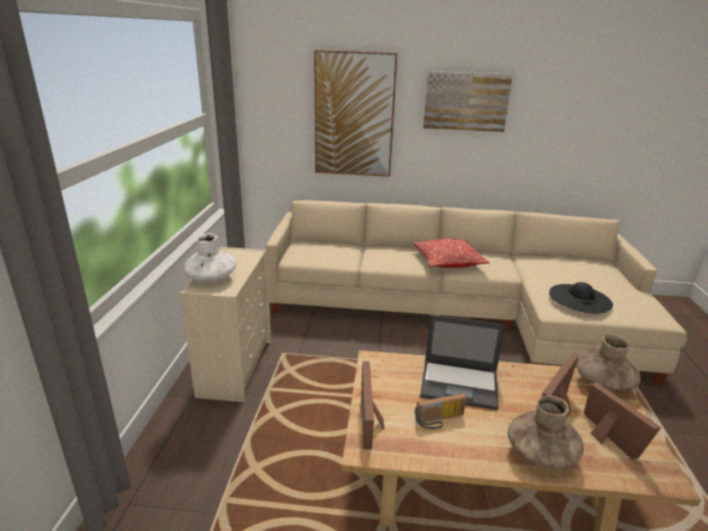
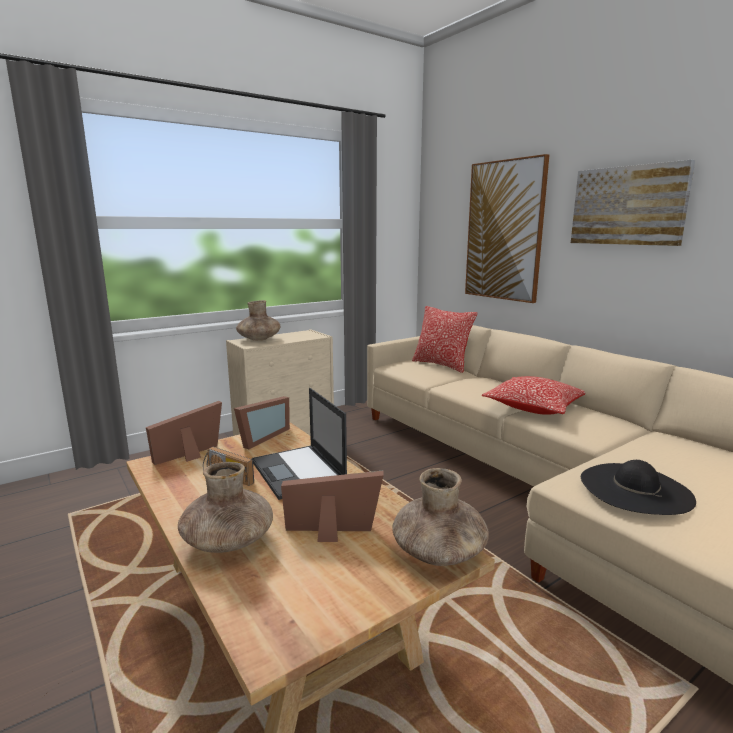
camera: 50 degrees right, 10 degrees down
(211, 278) = (259, 339): white vase -> brown vase
(328, 244) = (441, 365): none -> pillow
(606, 438) = (308, 579): picture frame -> picture frame (260, 437)

